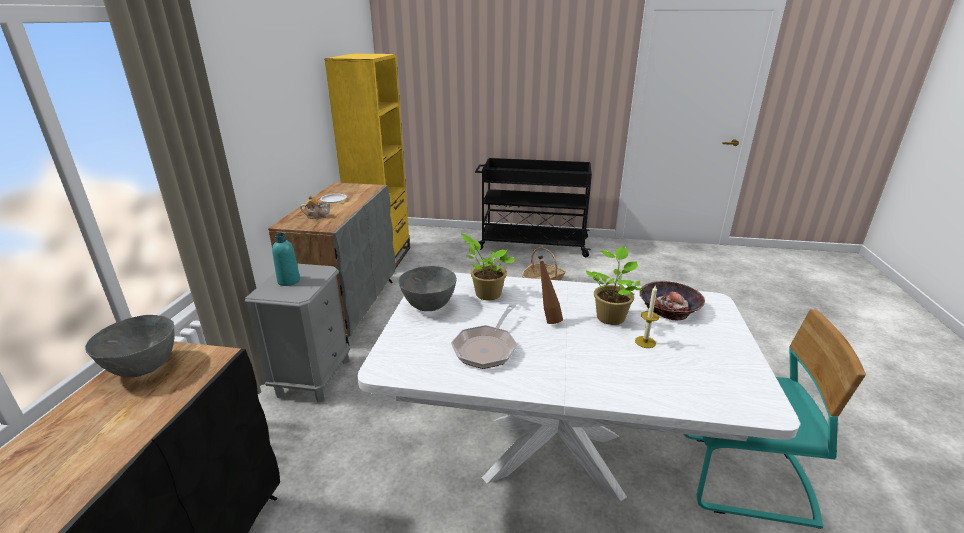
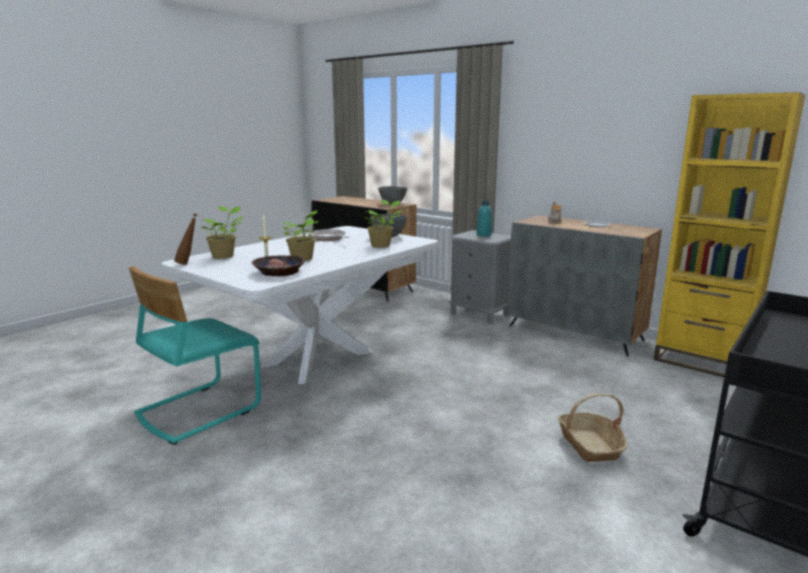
camera: 120 degrees right, 10 degrees down
(547, 319) = (329, 249): brown bottle -> brown bottle (188, 264)
(688, 385) = (224, 256): none -> potted plant

